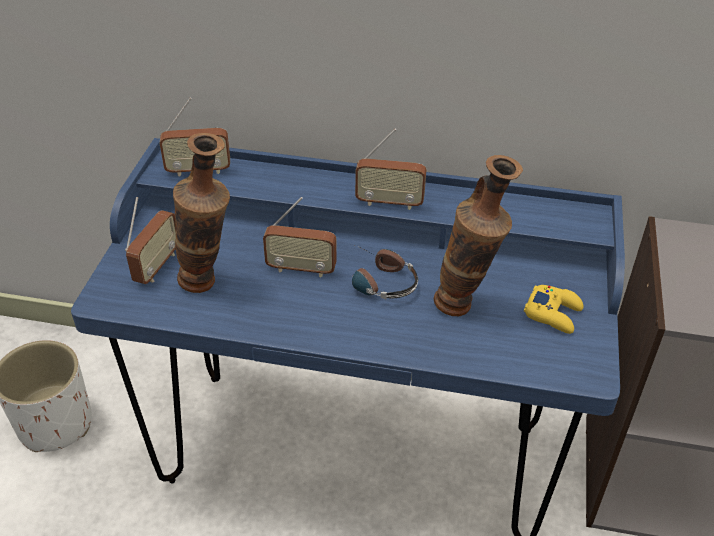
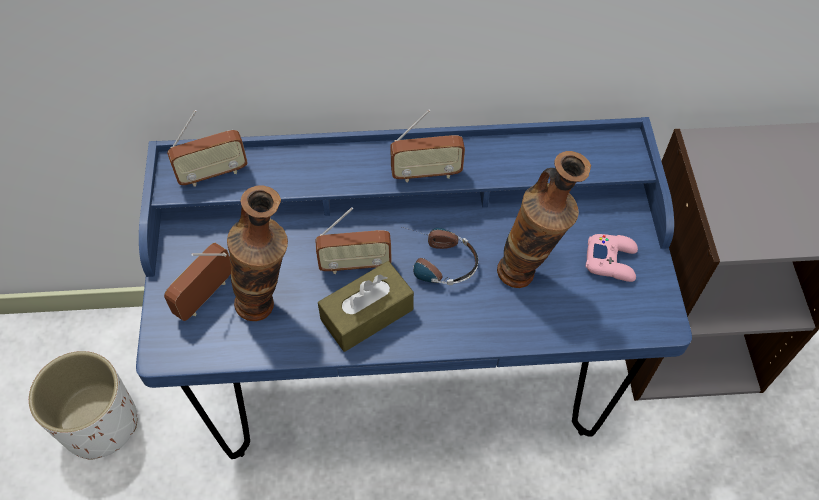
camera: 15 degrees left, 15 degrees up
(157, 266) = (206, 296): radio -> radio turned 150 degrees counterclockwise
(296, 309) = (367, 314): none -> brown tissue box
(553, 313) = (611, 261): yellow game controller -> pink game controller

